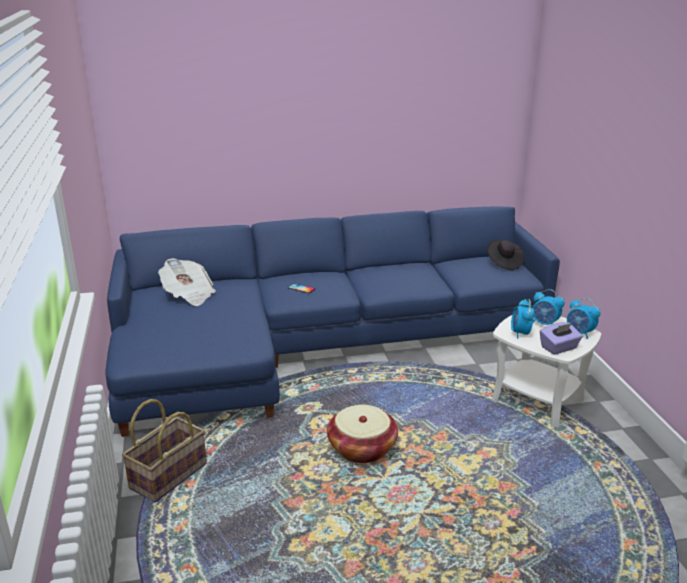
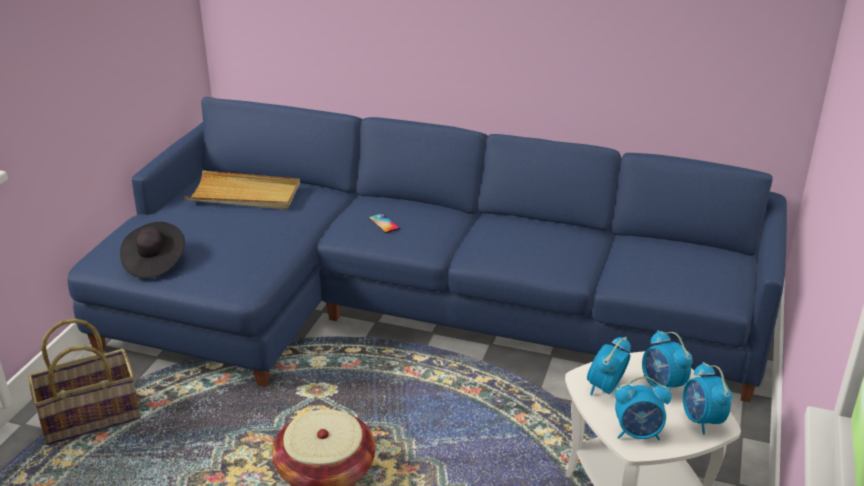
camera: 30 degrees right, 5 degrees up
(188, 295) = (244, 195): newspaper -> beige tray
(504, 263) = (713, 263): black hat -> black hat (154, 262)
(559, 348) = (638, 433): purple tissue box -> alarm clock

